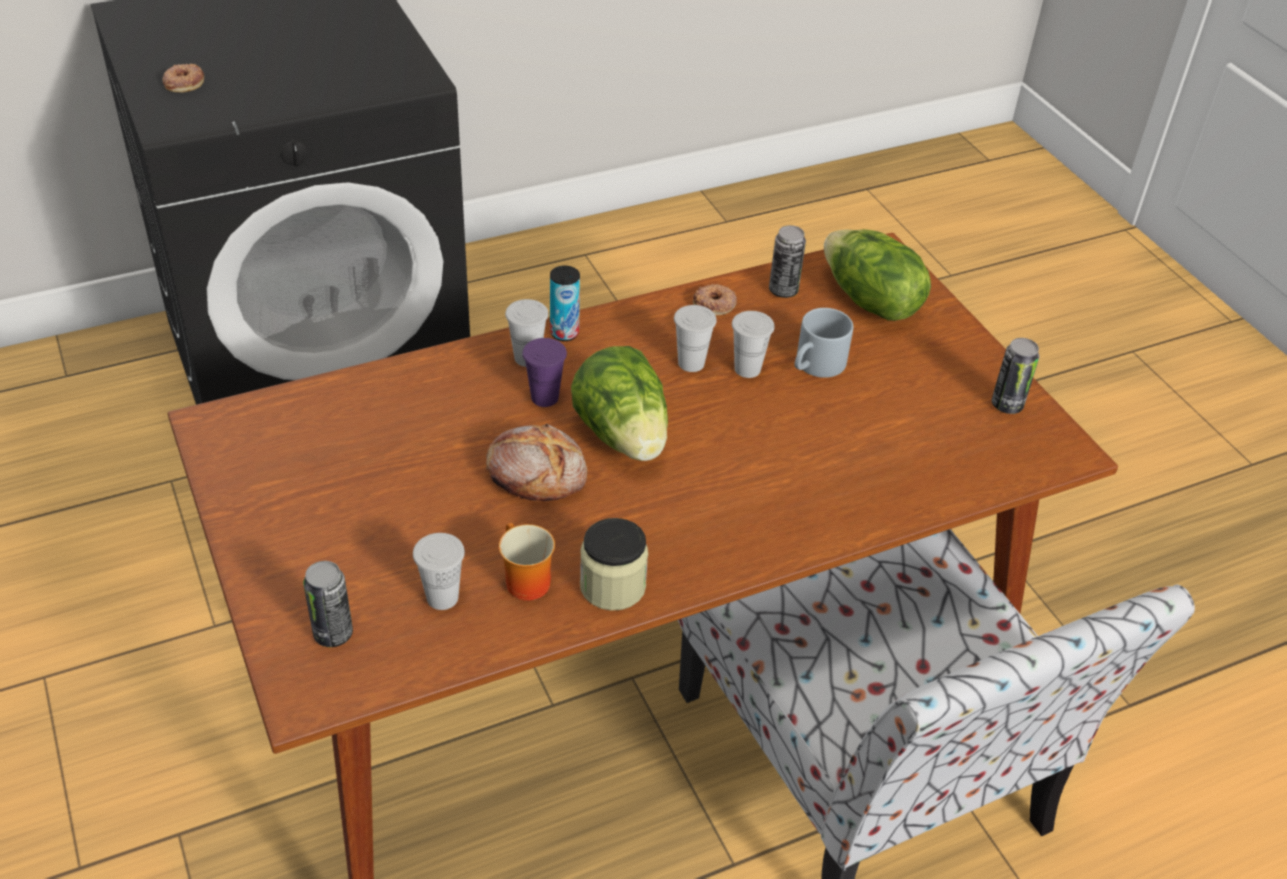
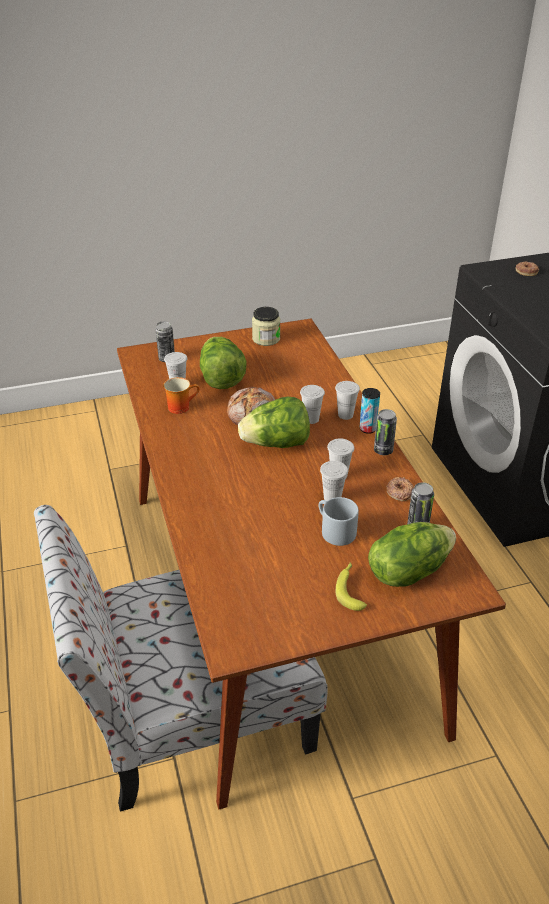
camera: 100 degrees right, 5 degrees down
(414, 531) = (221, 378): none -> lettuce
(544, 397) = (311, 419): purple cup -> white cup
(612, 586) = (169, 432): jar -> jar (266, 339)
(921, 350) = (350, 589): none -> banana
(1007, 405) = (285, 625): can -> can (383, 450)

